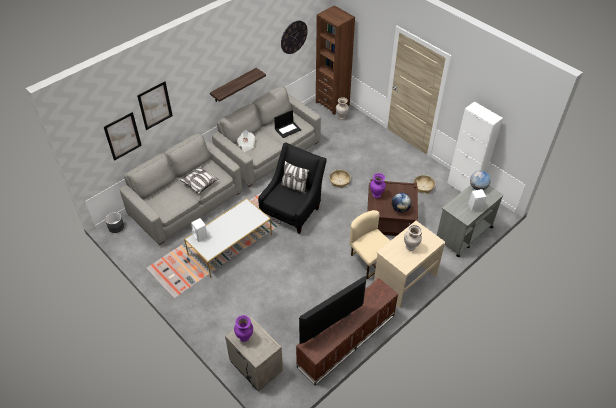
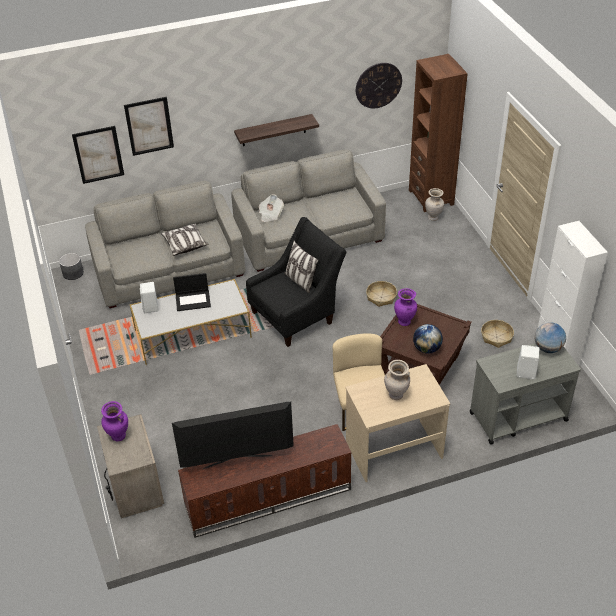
camera: 25 degrees right, 5 degrees down
(288, 129) = (335, 209): laptop -> laptop (193, 300)

